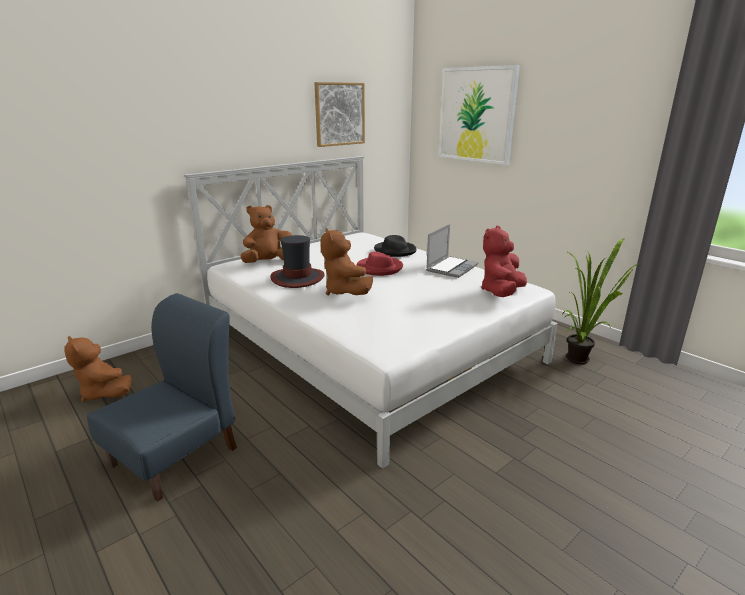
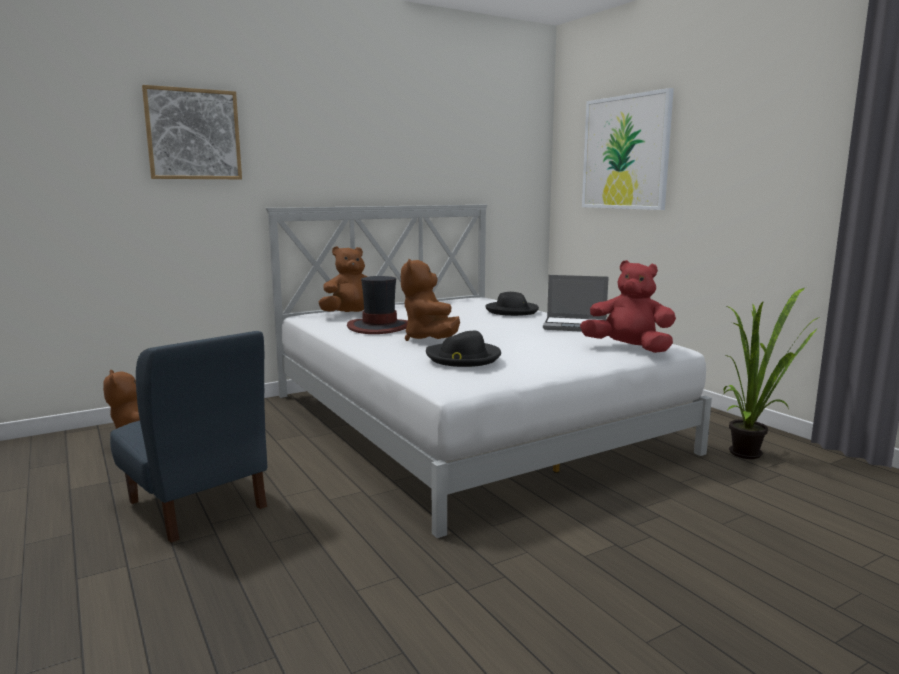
camera: 10 degrees right, 10 degrees down
(176, 456) = (197, 505): blue chair -> blue chair turned 90 degrees clockwise
(339, 114) = (458, 153): picture -> picture (193, 134)
(379, 268) = (483, 323): red hat -> none
(384, 316) = (463, 358): none -> black hat
(451, 267) = (576, 326): laptop -> laptop turned 60 degrees clockwise
(501, 293) = (628, 348): red plush toy -> red plush toy turned 75 degrees clockwise

